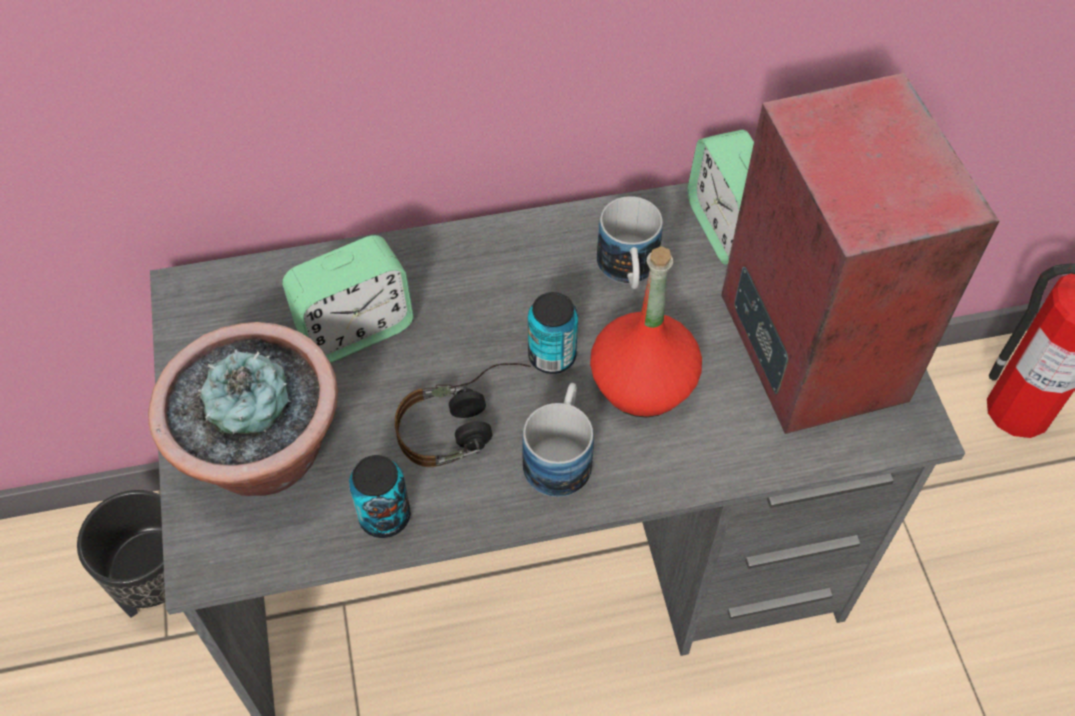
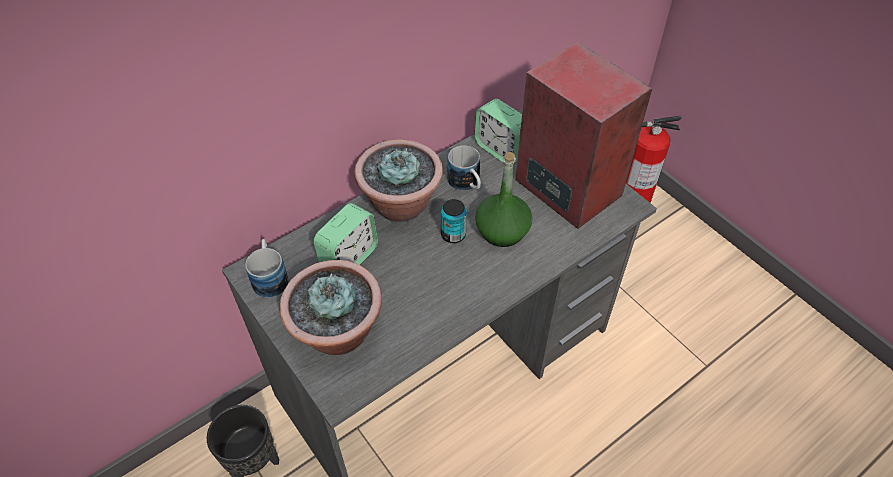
camera: 25 degrees left, 5 degrees down
(384, 516) = (416, 337): can -> none
(467, 423) = (431, 280): headphones -> none
(493, 266) = (401, 204): none -> potted plant
(561, 453) = (483, 276): mug -> mug (270, 277)
(643, 383) = (502, 231): red bottle -> green bottle

